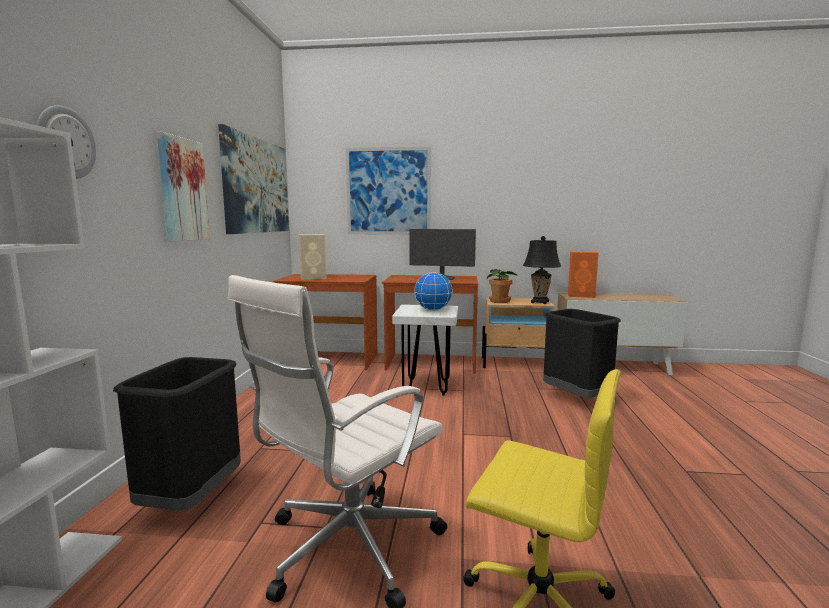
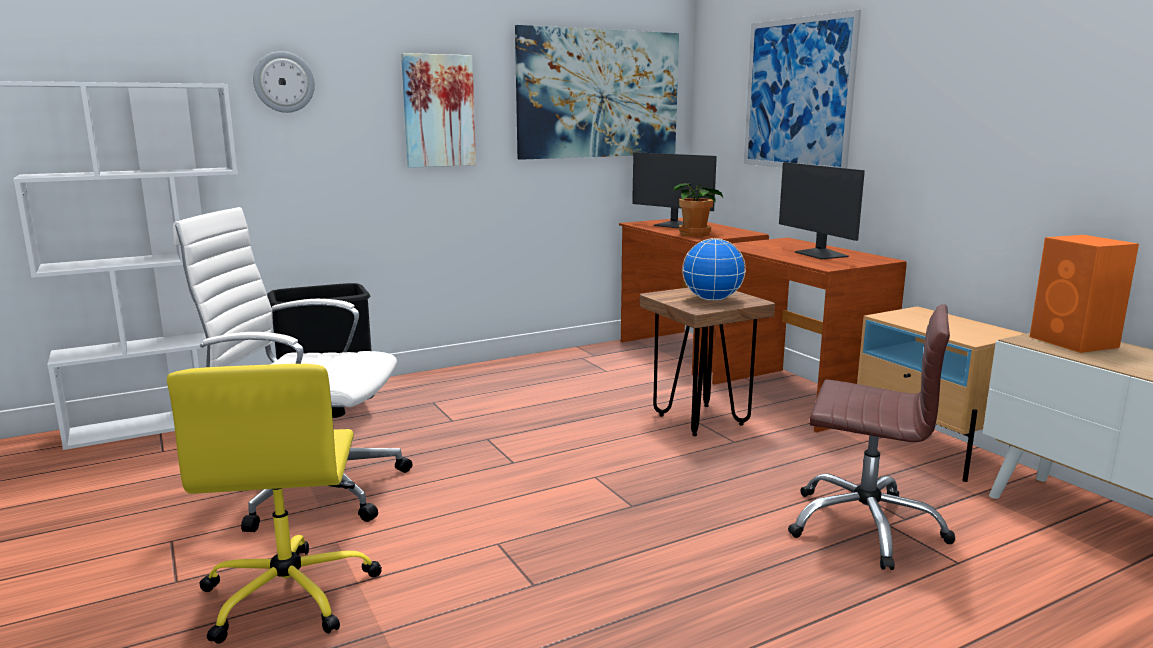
camera: 55 degrees right, 5 degrees up
(314, 277) = (674, 226): beige speaker -> monitor
(426, 387) = (700, 420): white stool -> brown stool
(500, 301) = (907, 317): potted plant -> potted plant (696, 234)
(539, 302) = (974, 335): black table lamp -> none
(576, 398) = (865, 526): black trash can -> brown office chair

